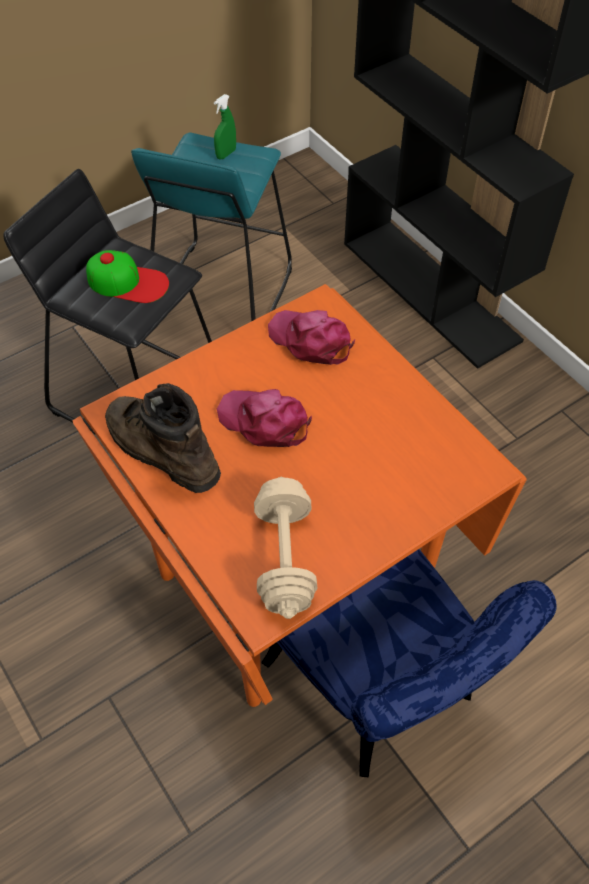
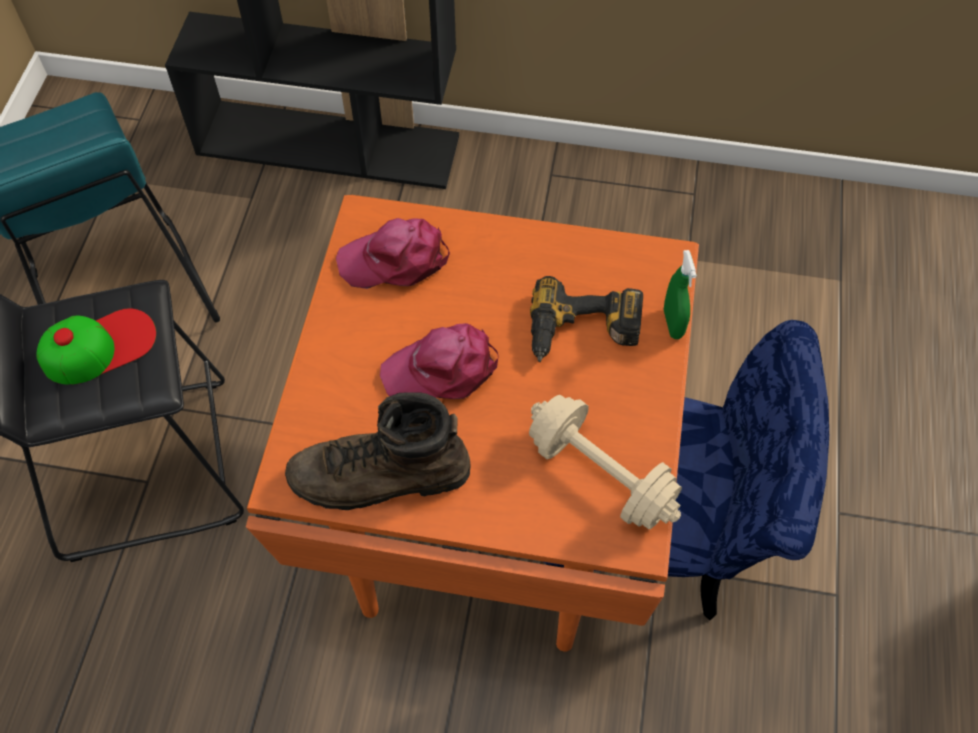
camera: 45 degrees left, 5 degrees up
(226, 154) = (47, 133): green spray bottle -> green spray bottle (673, 323)
(373, 469) = (582, 334): none -> power drill

